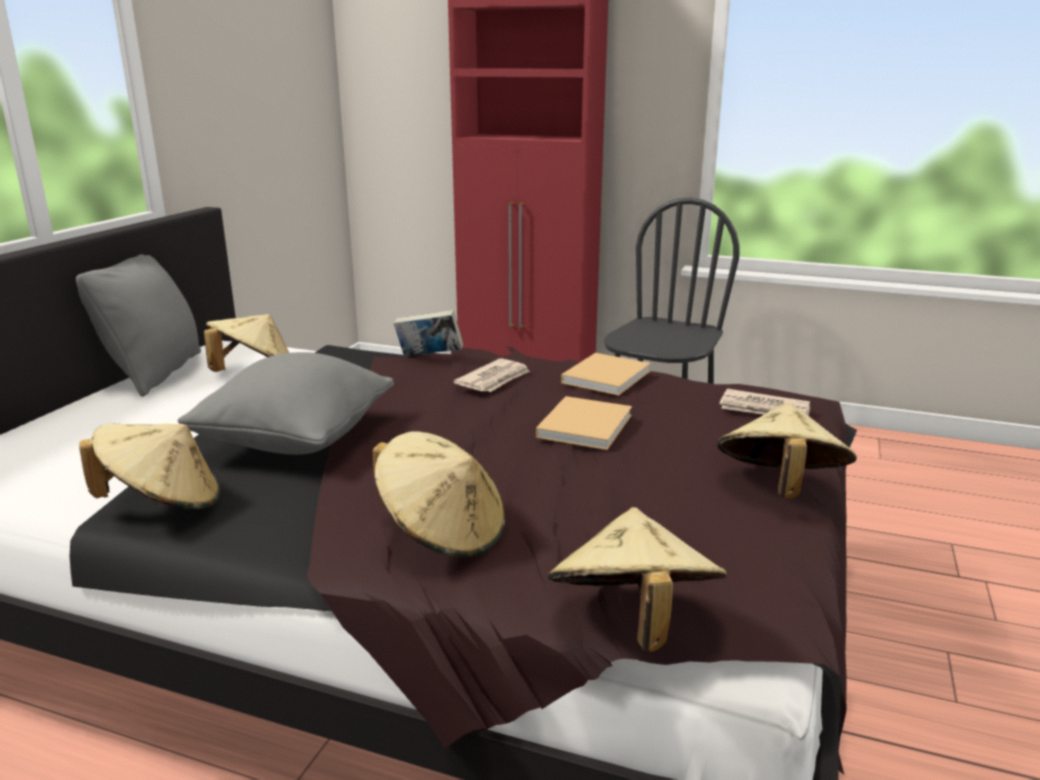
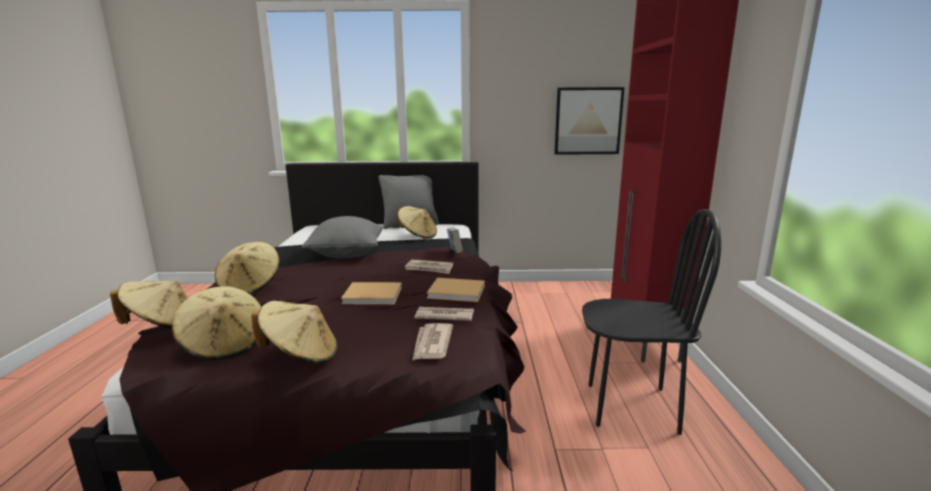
camera: 70 degrees right, 5 degrees down
(163, 503) = (289, 250): beige hat -> beige hat (225, 345)
(298, 111) = (588, 121): none -> picture
(683, 395) = (444, 316): none -> newspaper

